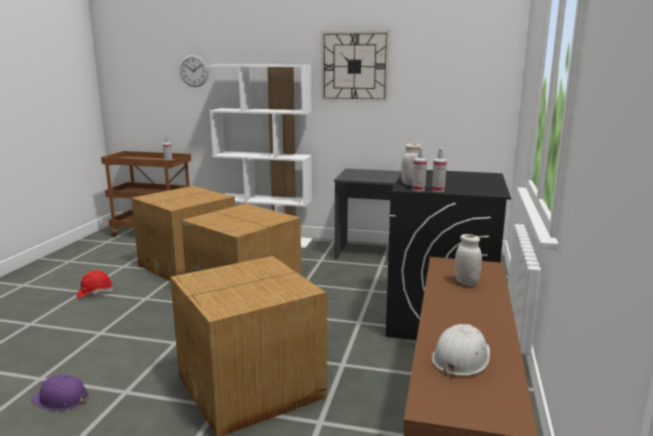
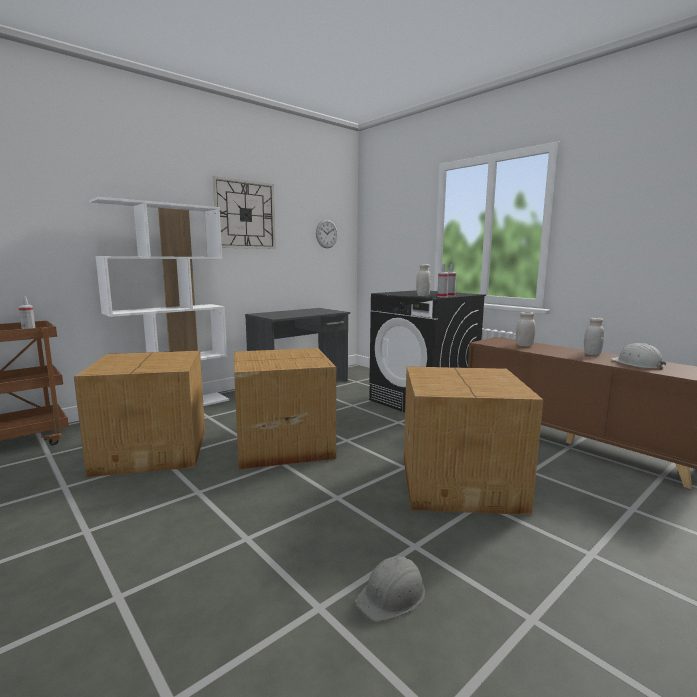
camera: 55 degrees left, 5 degrees down
(61, 399) = (392, 595): purple hard hat -> grey hard hat
(95, 293) = (111, 522): red hard hat -> none
(194, 71) = (44, 206): wall clock -> wall clock (326, 234)
(482, 325) = (592, 354): none -> white jar

